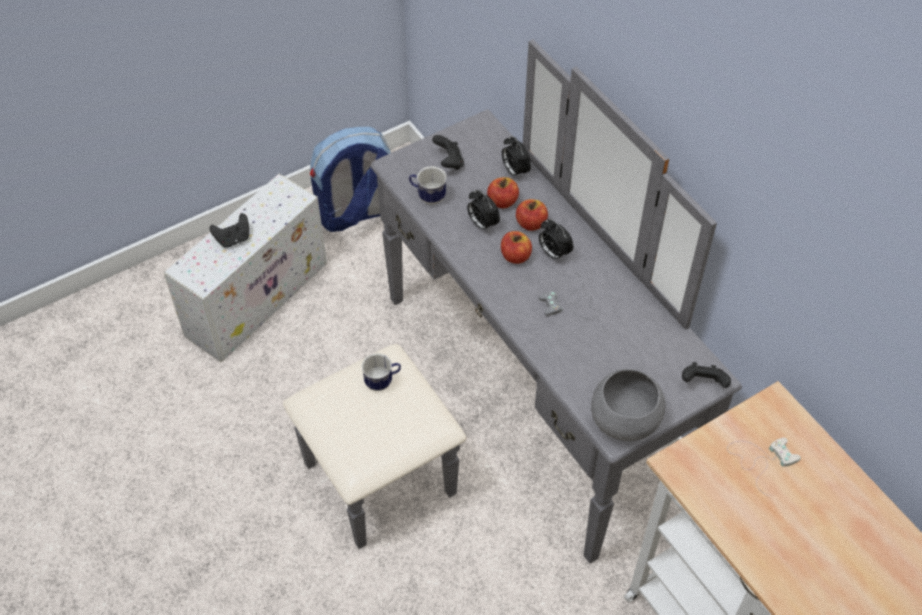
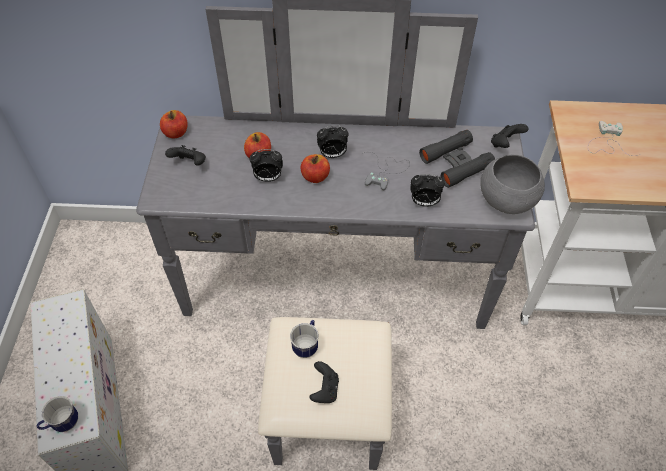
camera: 55 degrees left, 0 degrees up
(233, 239) = (61, 375): black game controller -> black game controller (325, 389)
(355, 213) = (86, 291): backpack -> none
(427, 197) = (209, 195): mug -> mug (62, 424)
(514, 171) = (238, 133): alarm clock -> alarm clock (424, 202)
(531, 224) = (294, 152): apple -> apple (176, 133)
(636, 354) = (456, 163): none -> black binoculars

